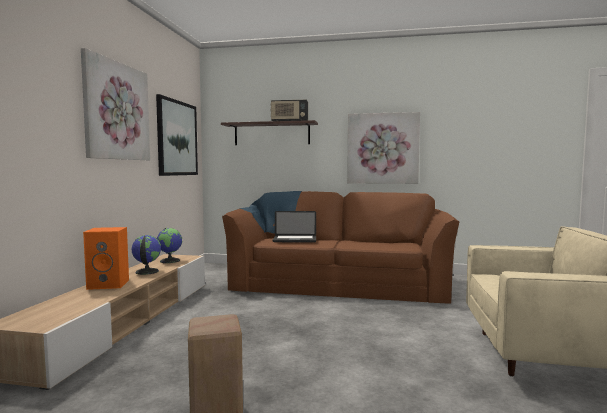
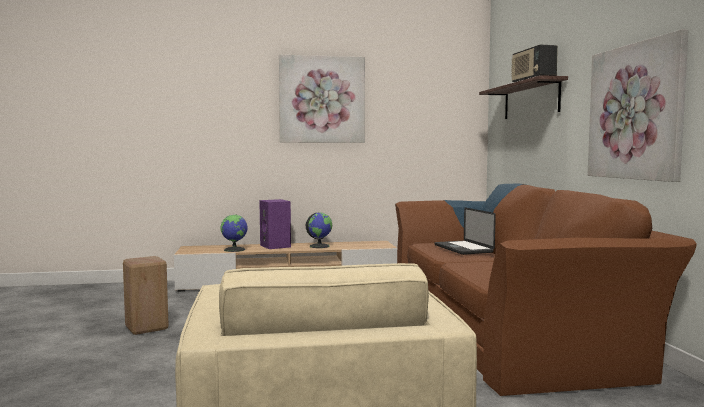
camera: 70 degrees right, 0 degrees up
(109, 284) = (276, 246): orange speaker -> purple speaker
(170, 260) = (363, 245): globe -> globe (235, 250)
(177, 138) = (425, 116): picture -> none

